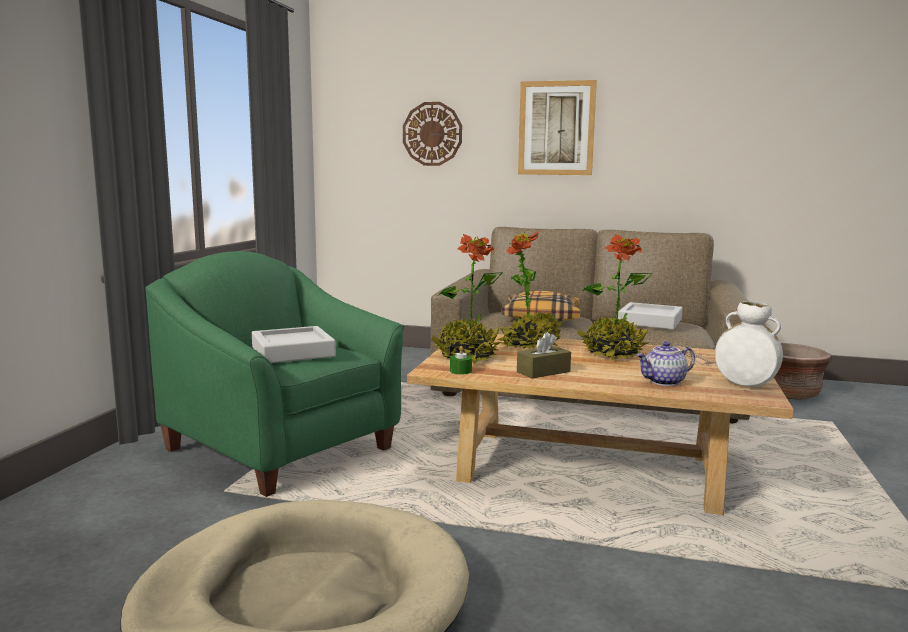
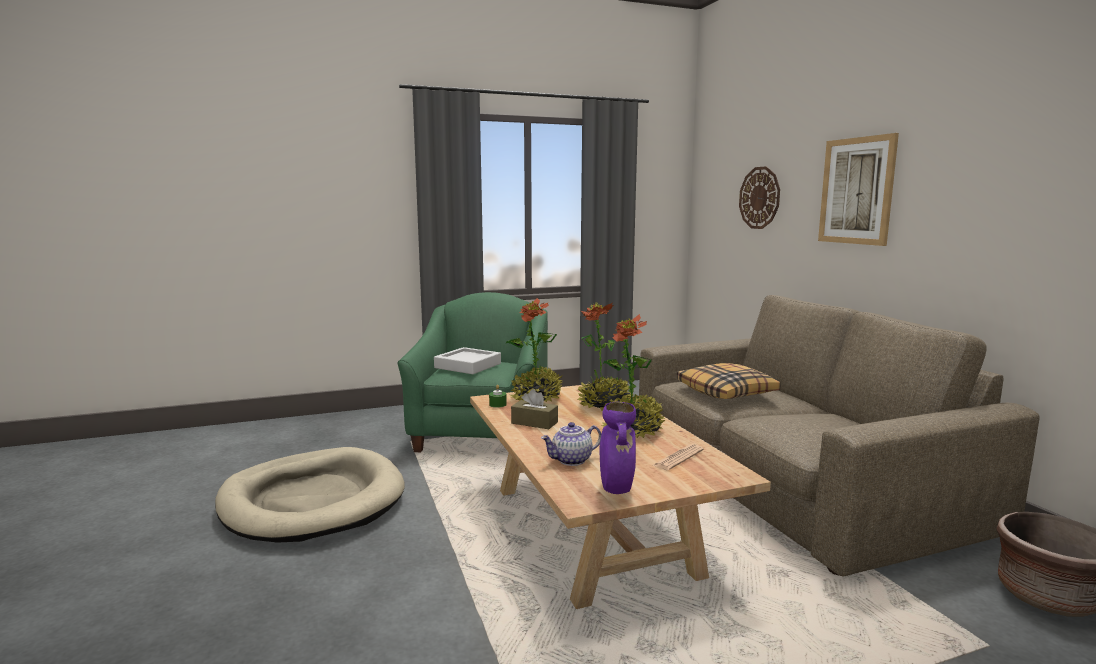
camera: 55 degrees right, 0 degrees up
(650, 321) = (808, 424): grey tray -> none
(664, 382) = (571, 461): teapot -> teapot turned 60 degrees counterclockwise
(744, 385) = (616, 490): white vase -> purple vase

